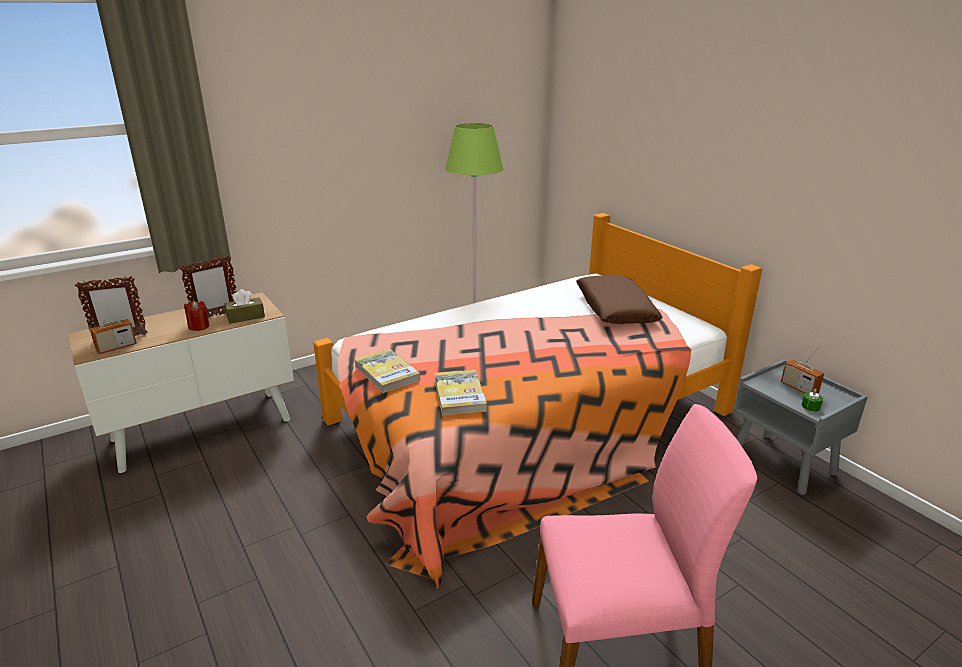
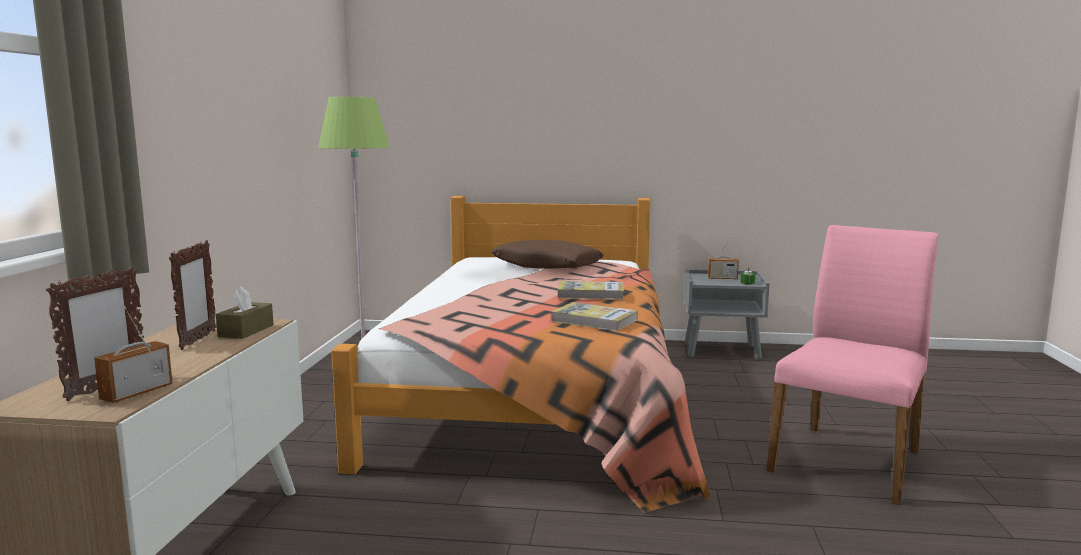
camera: 50 degrees left, 15 degrees down
(116, 347) = (137, 393): radio -> radio turned 150 degrees counterclockwise
(199, 326) = (206, 350): red candle -> none
(386, 373) = (499, 330): book -> book (591, 294)

